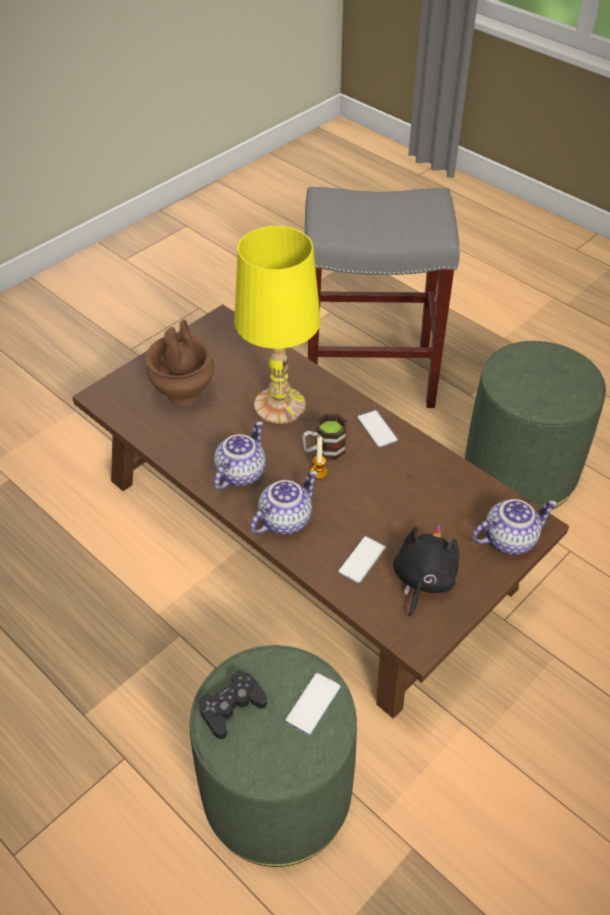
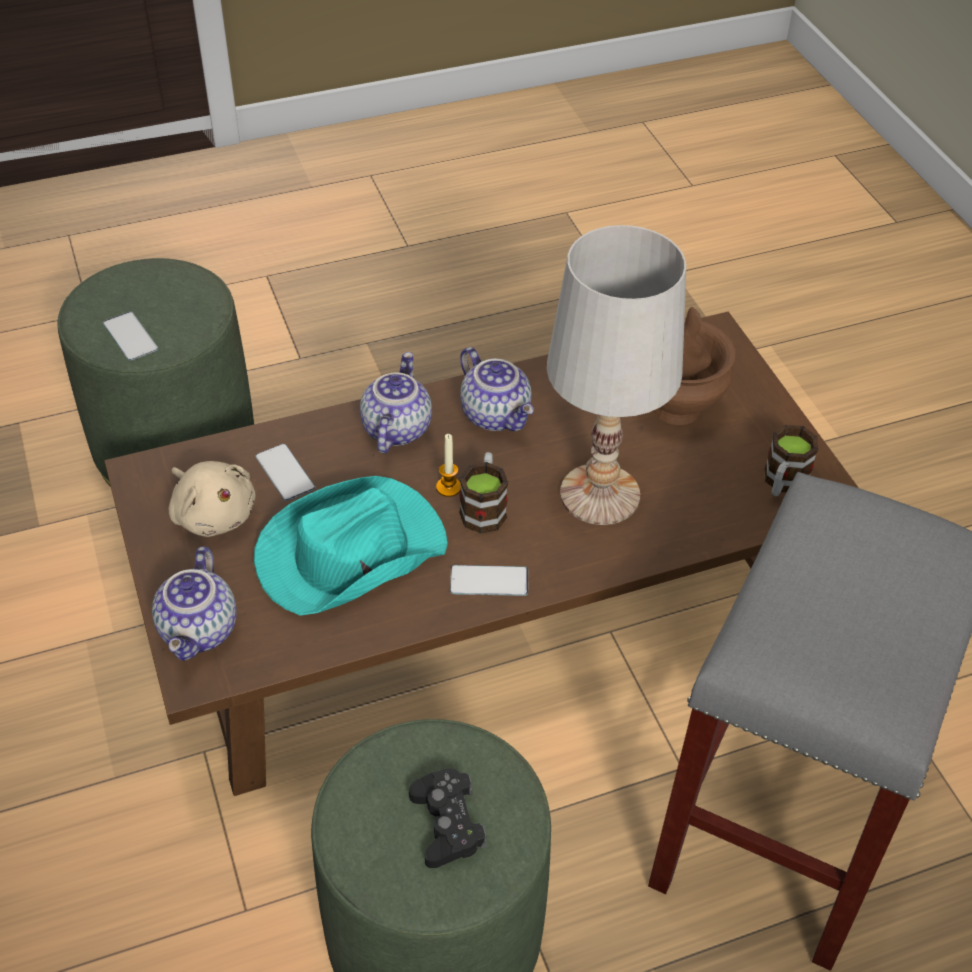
camera: 115 degrees right, 0 degrees up
(223, 339) = (782, 483): none -> mug
(231, 707) = (177, 286): black game controller -> black game controller (447, 824)
(280, 405) = (599, 495): yellow table lamp -> white table lamp
(284, 519) = (395, 428): teapot -> teapot turned 150 degrees counterclockwise
(402, 497) = (348, 552): none -> turquoise hat
(422, 580) = (213, 513): black plush toy -> beige plush toy

